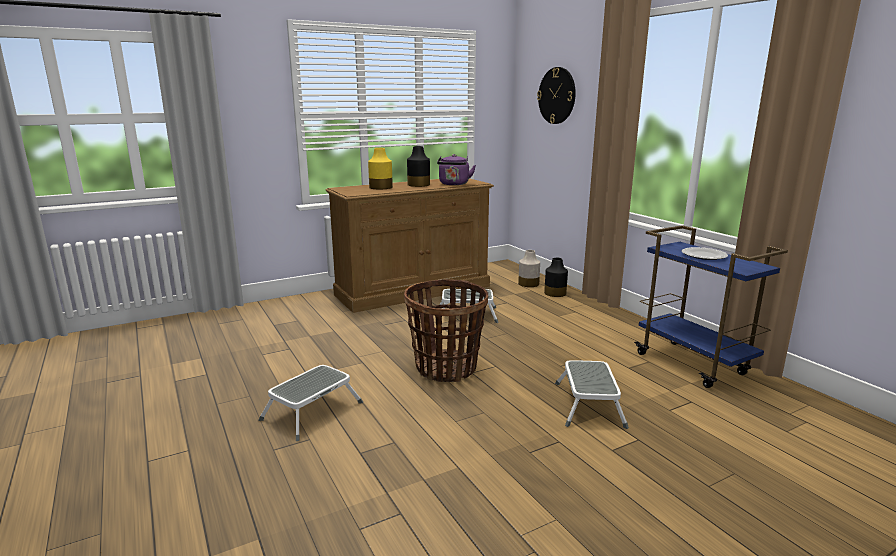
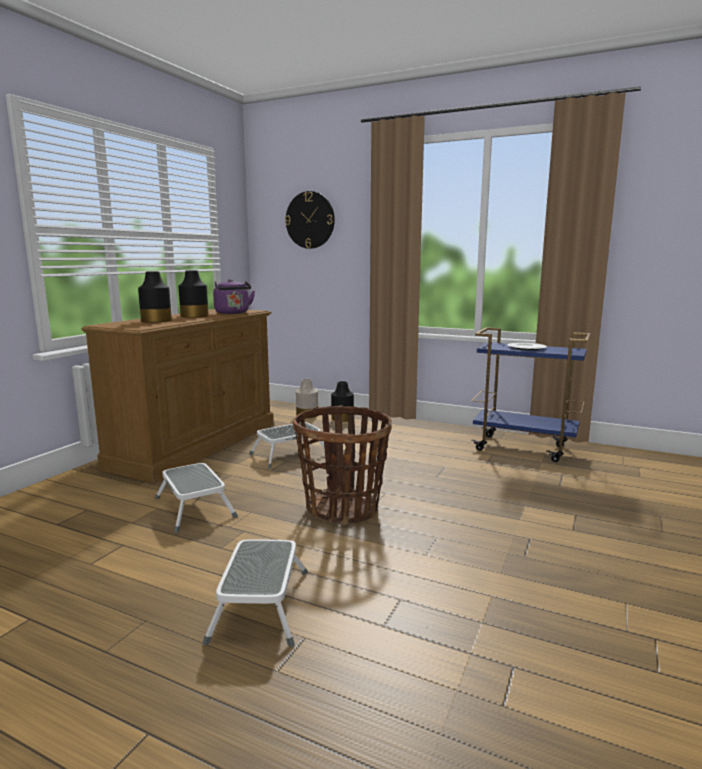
camera: 35 degrees left, 5 degrees down
(380, 187) = (156, 320): yellow vase -> black vase
(588, 404) = (503, 500): grey step ladder -> grey step ladder (194, 507)

